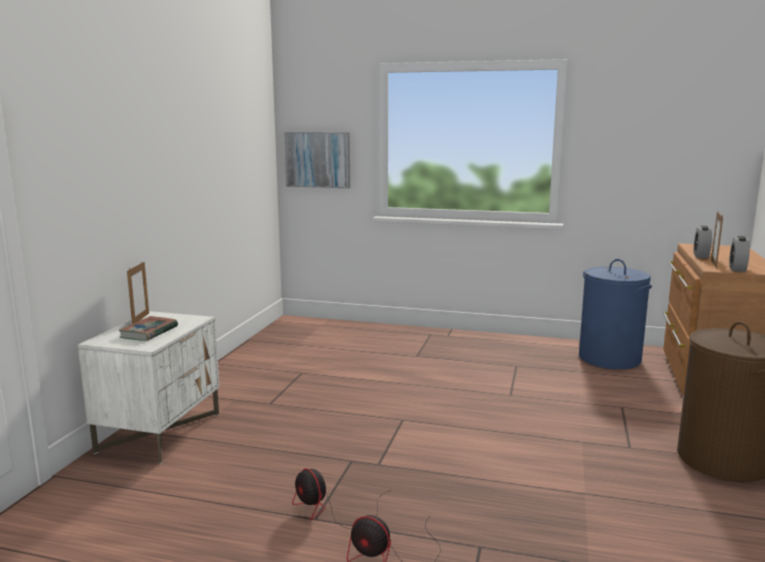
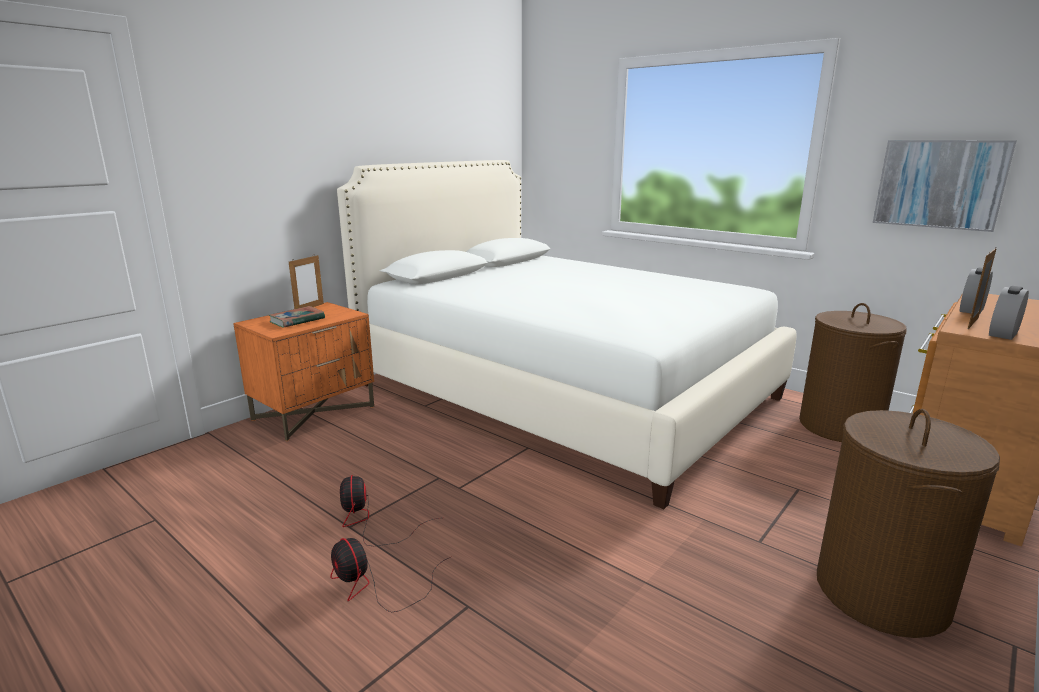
camera: 25 degrees right, 5 degrees up
(160, 432) = (314, 413): white nightstand -> orange nightstand
(318, 159) = (557, 167): picture -> picture (939, 184)
(384, 368) = (564, 390): none -> white bed
(609, 358) = (839, 426): blue laundry basket -> brown laundry basket

